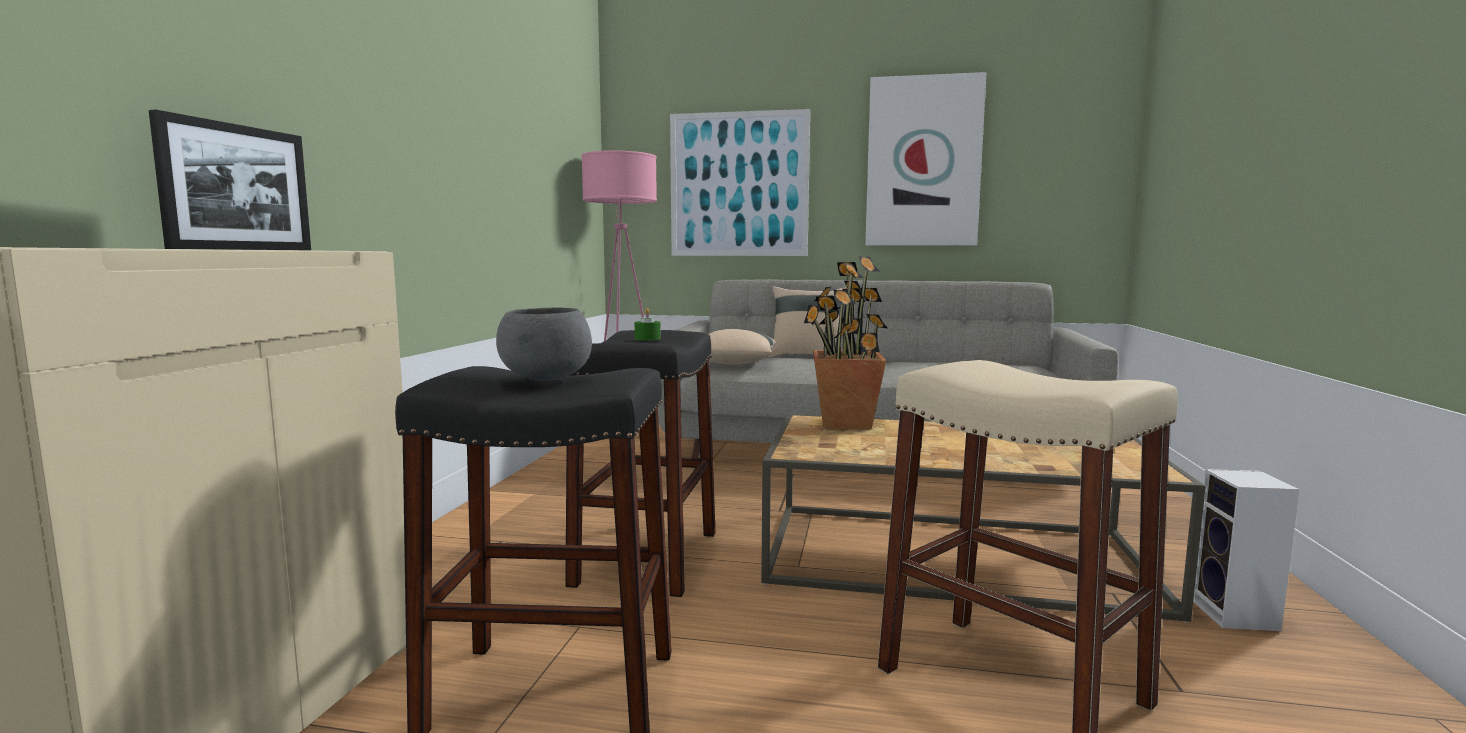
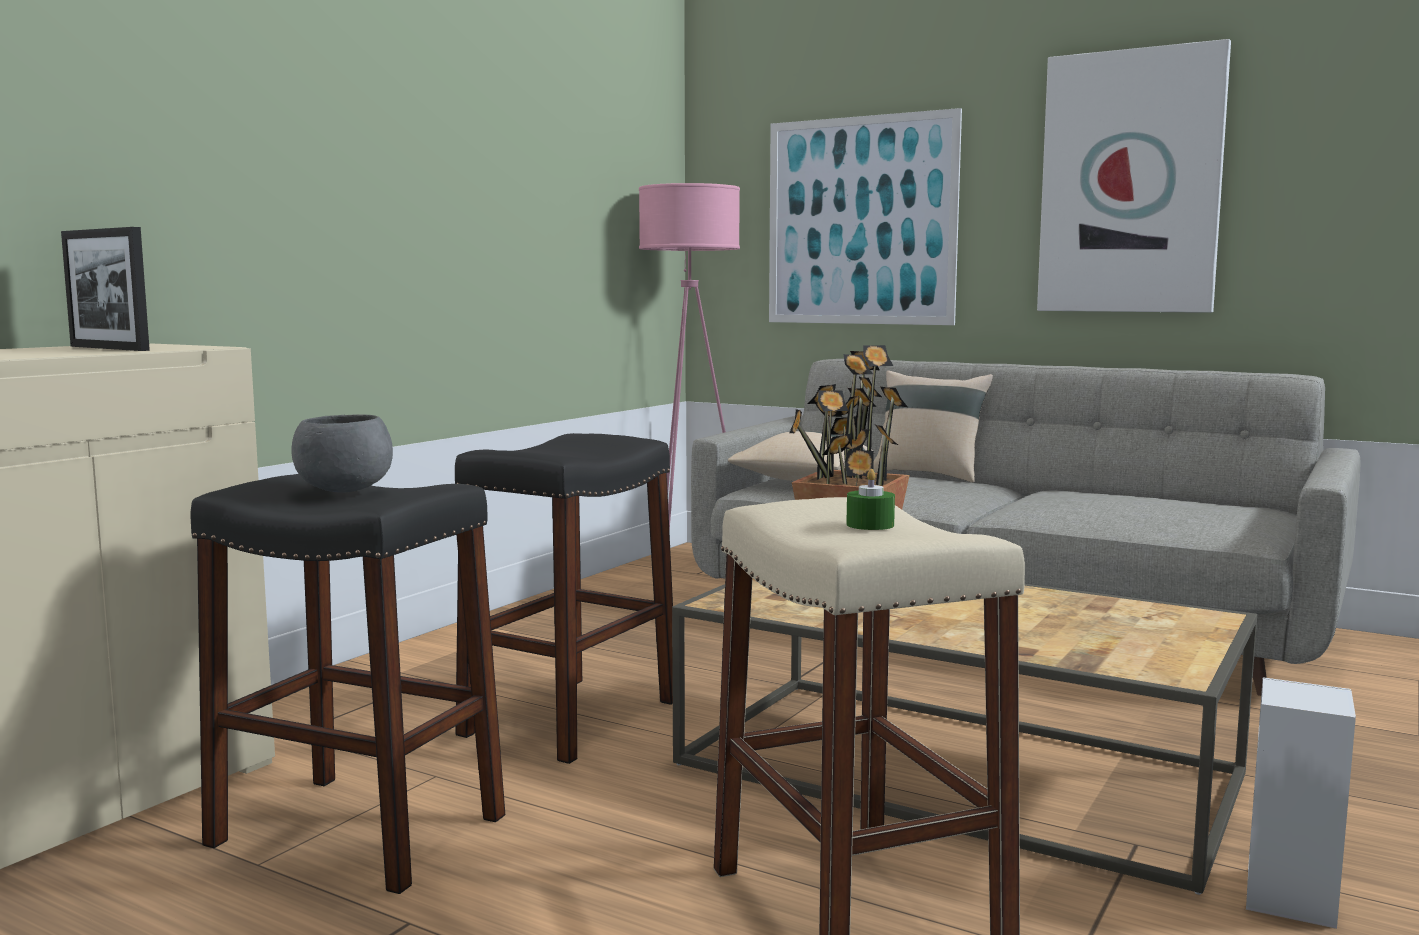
camera: 20 degrees right, 0 degrees up
(245, 249) = (108, 348): picture frame -> picture frame turned 90 degrees clockwise
(647, 338) = (573, 446): green candle -> green candle (870, 525)

